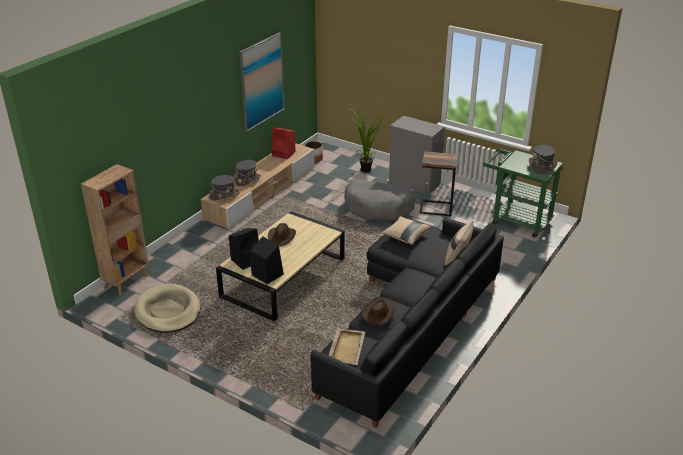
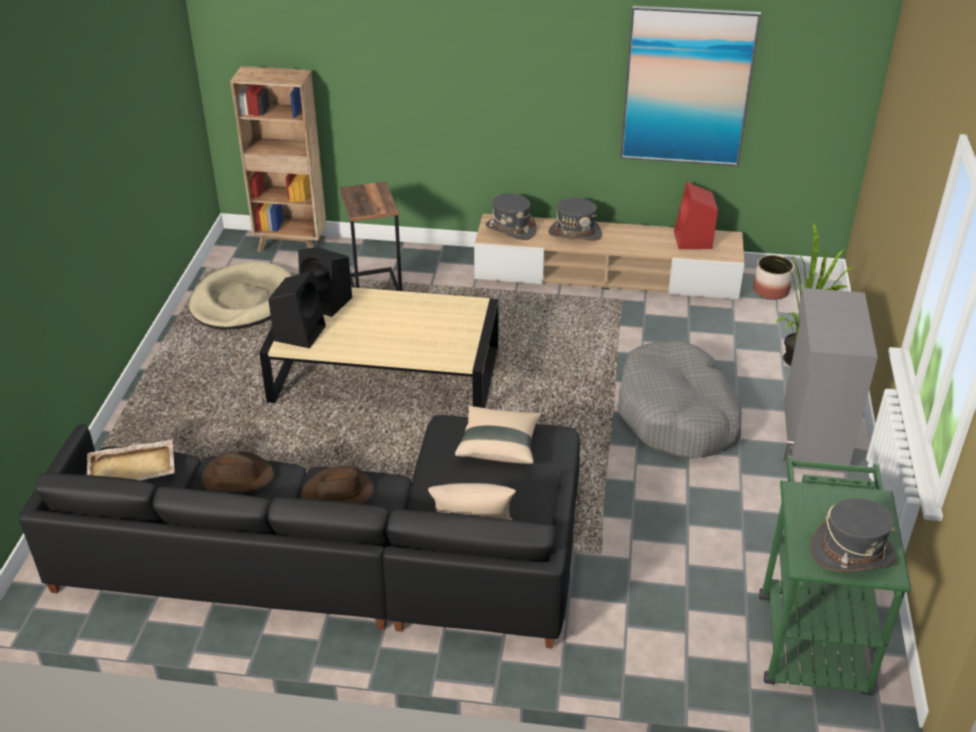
camera: 65 degrees right, 5 degrees up
(282, 237) = (412, 314): brown hat -> brown hat (338, 493)
(436, 208) = (744, 492): side table -> side table (373, 288)

